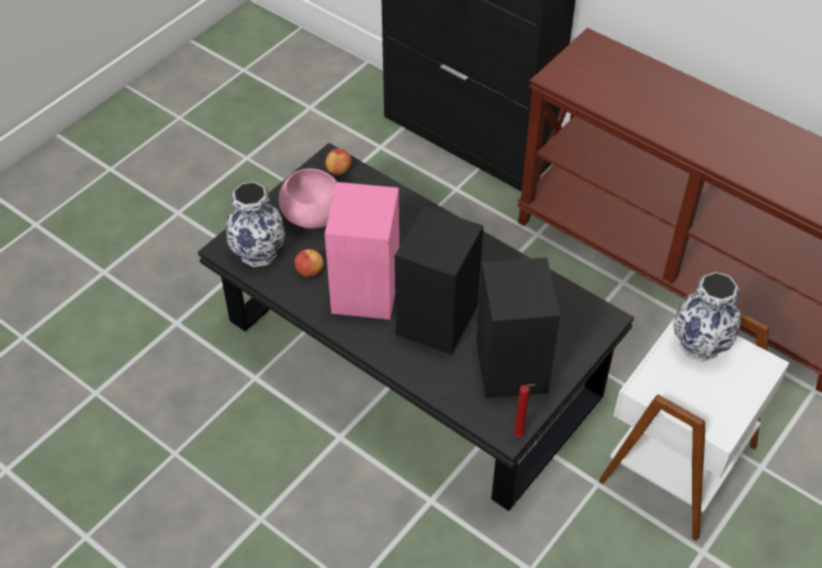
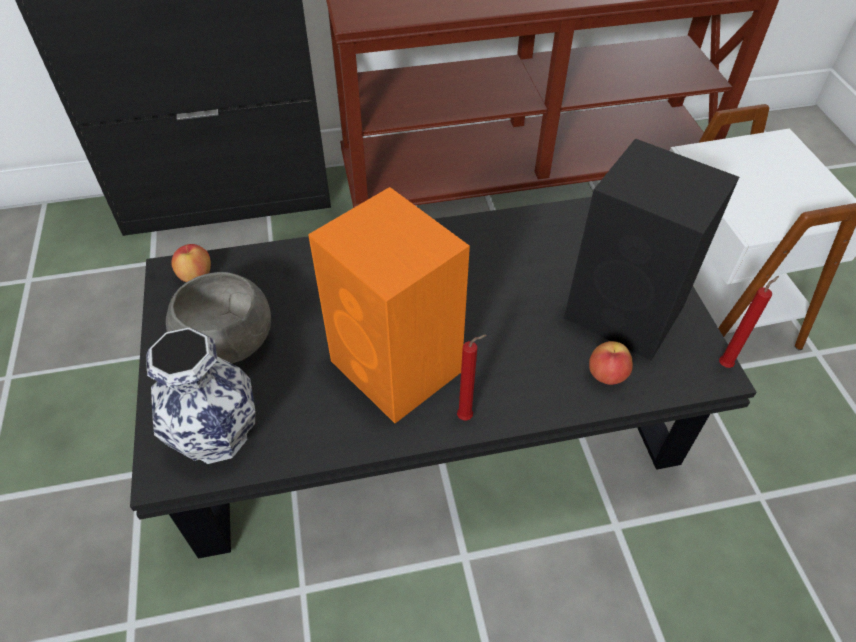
camera: 50 degrees left, 0 degrees up
(309, 271) = (307, 402): apple -> apple (606, 375)
(313, 215) = (228, 341): pink bowl -> grey bowl
(364, 339) = (467, 417): none -> red candle
(365, 292) = (398, 368): pink speaker -> orange speaker
(438, 318) = (501, 328): black speaker -> none
(698, 345) = (727, 164): vase -> none

